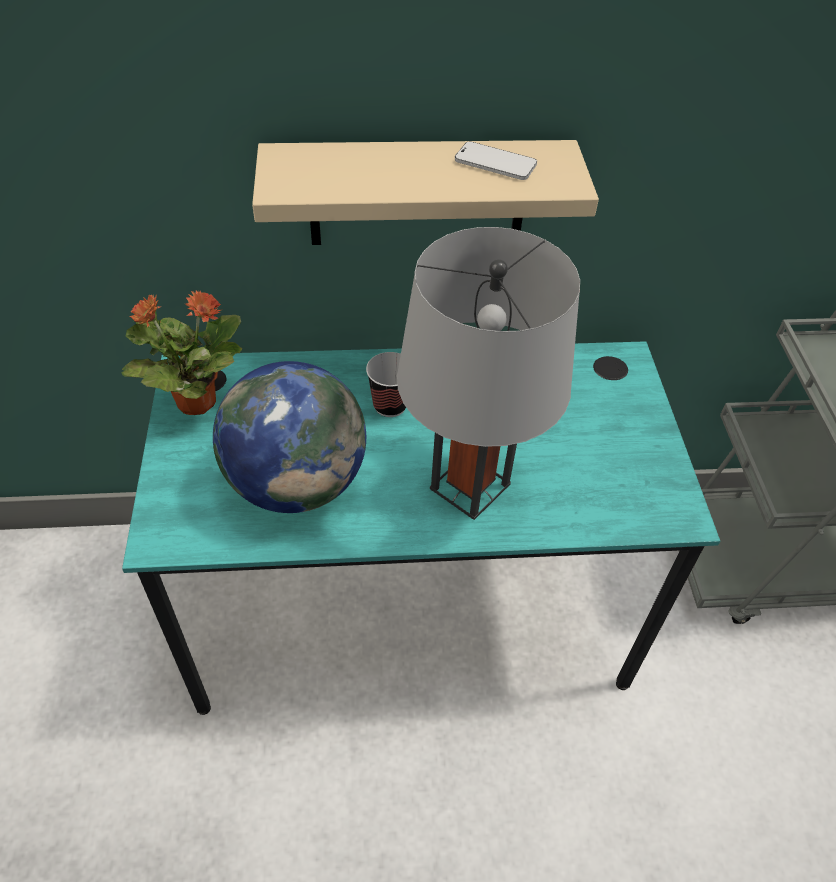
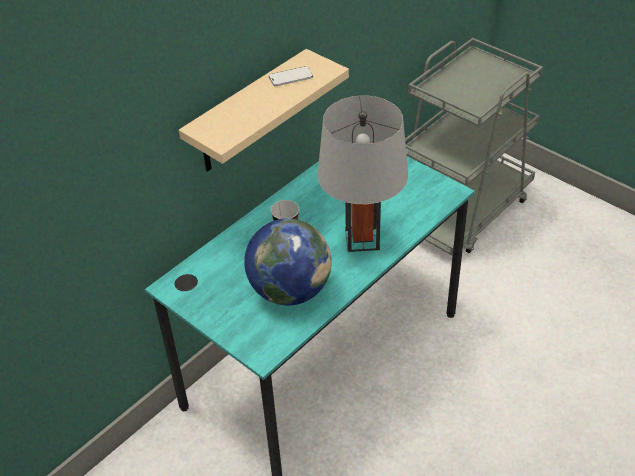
camera: 40 degrees left, 5 degrees down
(195, 401) = (194, 294): potted plant -> none

